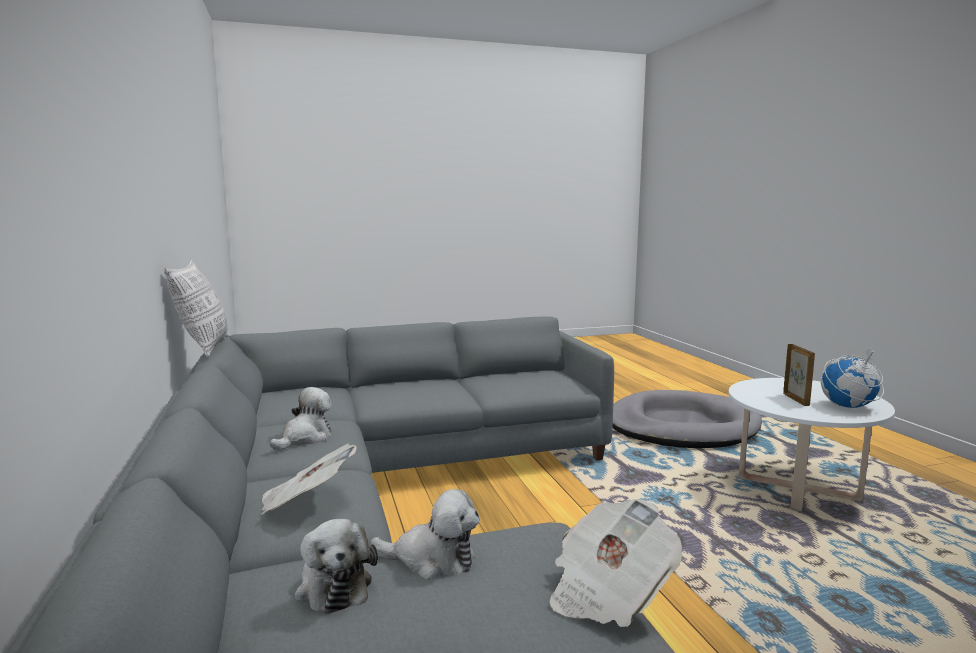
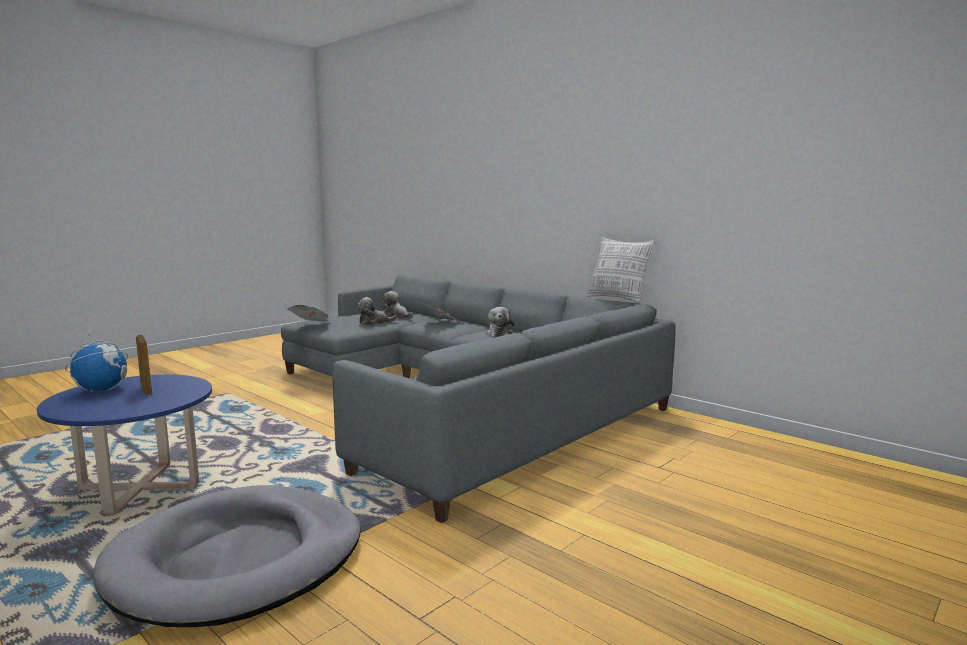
camera: 150 degrees right, 0 degrees up
(798, 489) = (139, 489): white coffee table -> blue coffee table

